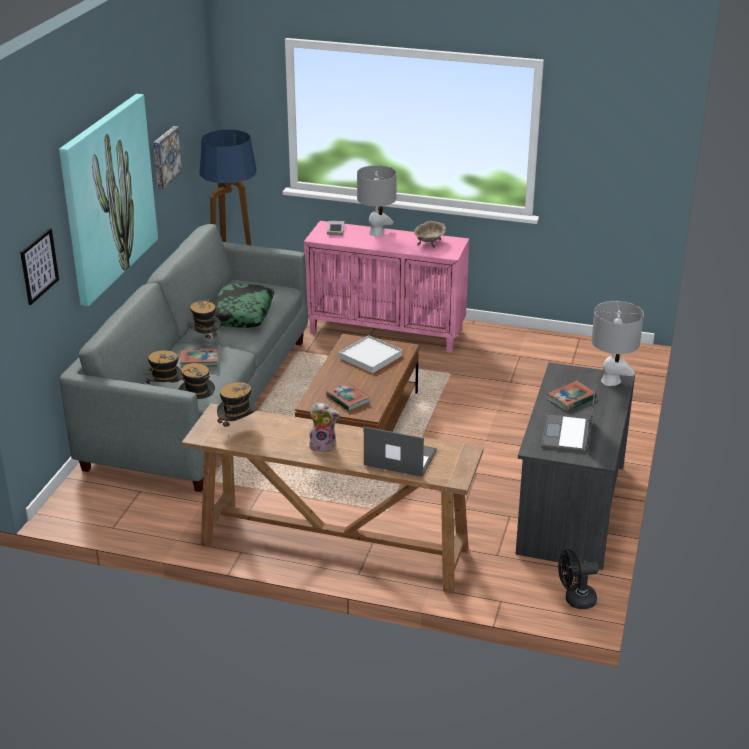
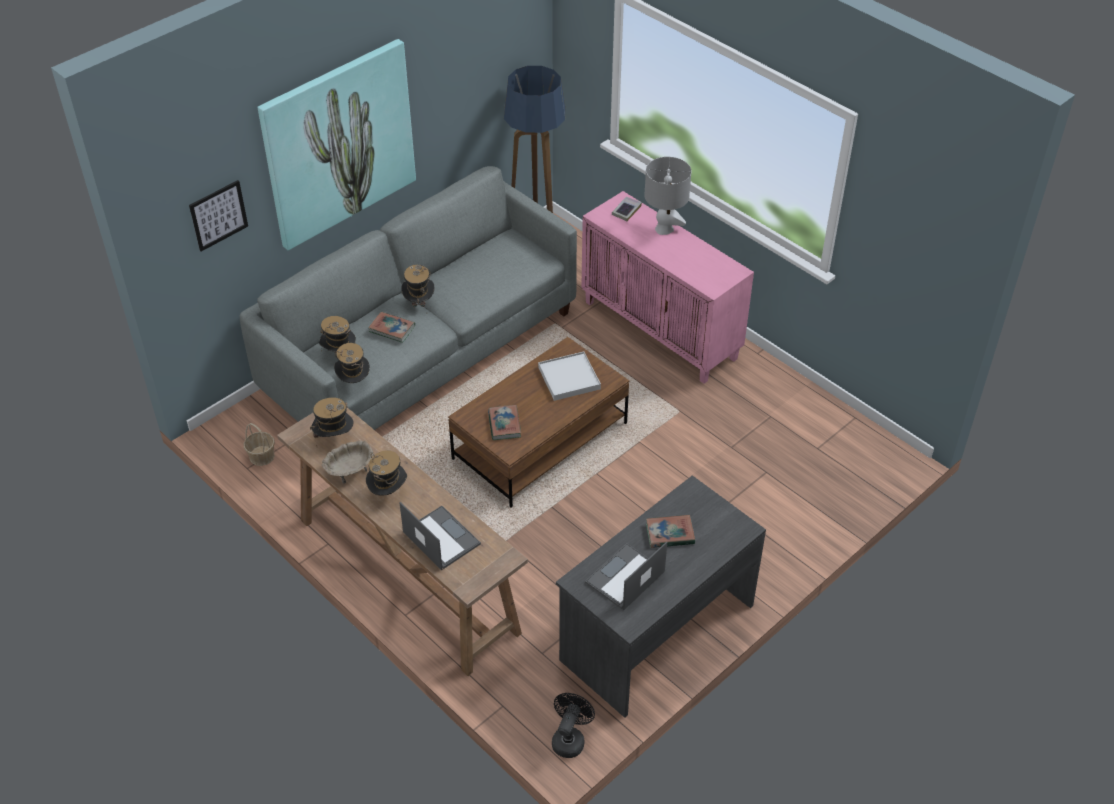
camera: 30 degrees right, 15 degrees up
(119, 514) = (262, 456): none -> basket
(165, 157) = (448, 94): picture -> none
(241, 313) = (478, 281): pillow -> none
(323, 445) = (388, 493): plush toy -> hat
(429, 242) = (706, 263): beige bowl -> beige bowl (349, 470)
(575, 600) = (570, 739): black fan -> black fan turned 90 degrees clockwise
(611, 381) = (732, 528): grey table lamp -> none

